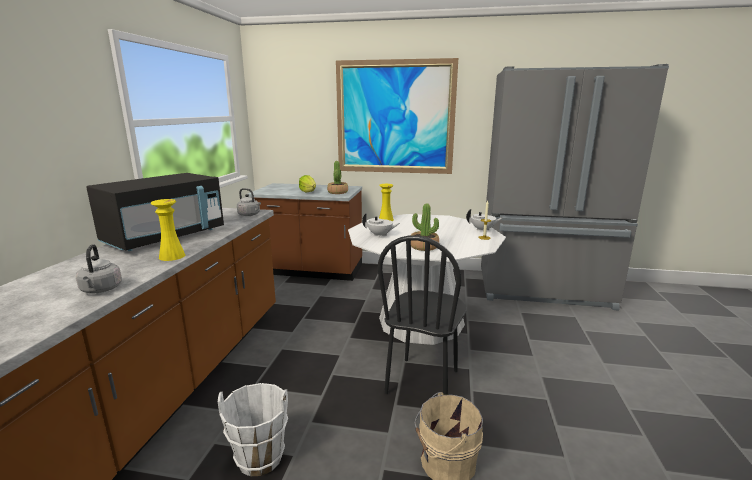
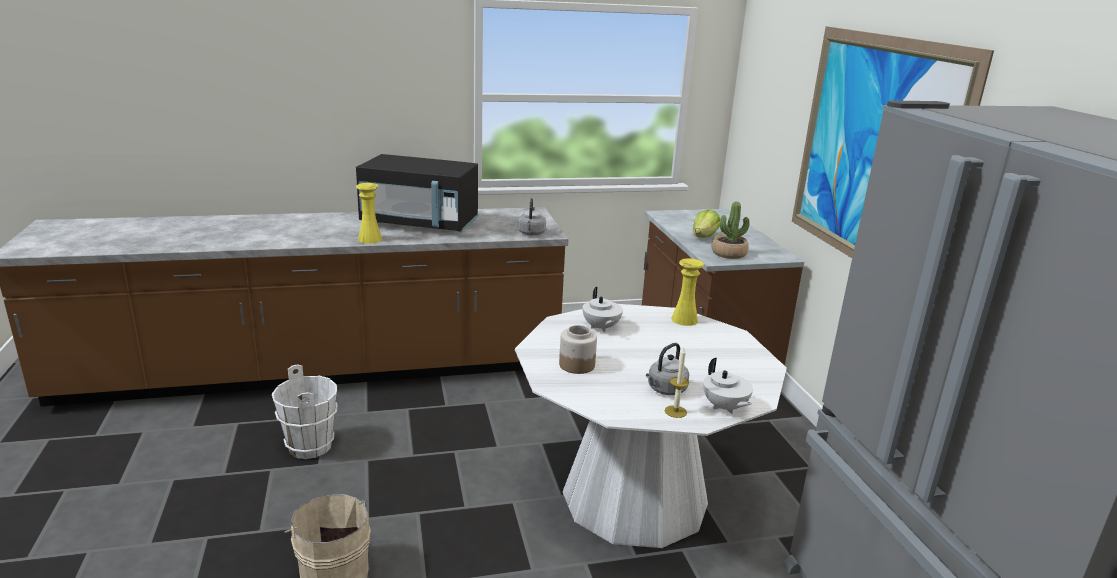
camera: 65 degrees right, 5 degrees up
(101, 290) = (285, 240): grey kettle -> grey kettle (665, 390)
(423, 382) = (475, 527): black chair -> none
(424, 247) = (576, 365): potted plant -> jar

